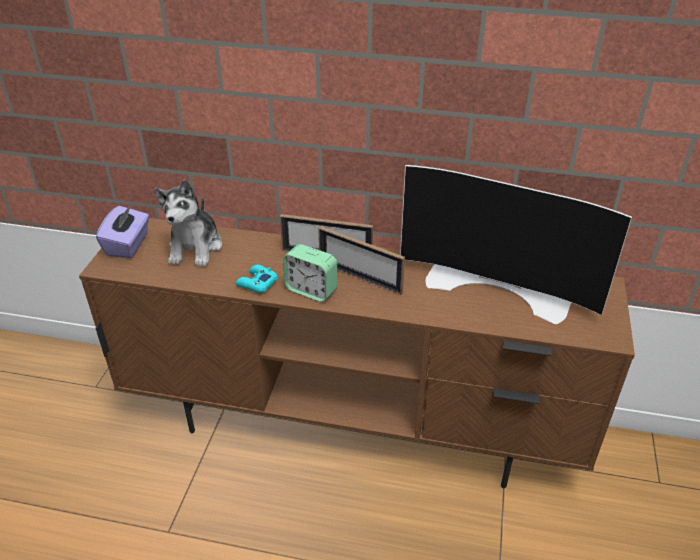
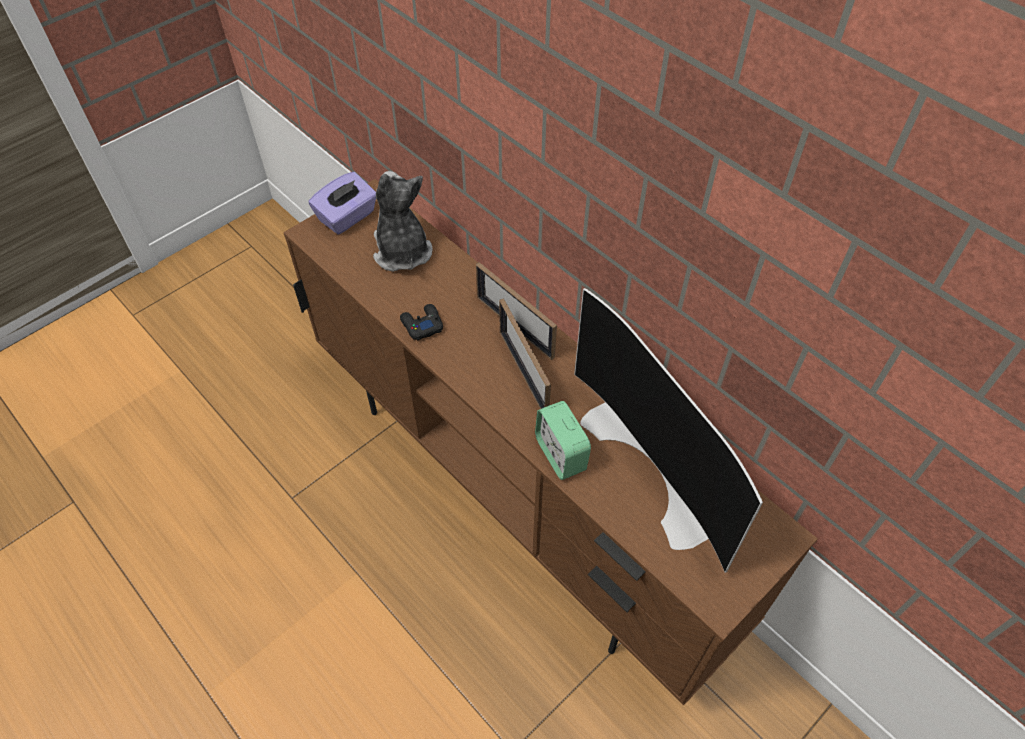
camera: 35 degrees right, 15 degrees up
(195, 248) = (402, 251): plush toy -> plush toy turned 120 degrees clockwise
(256, 283) = (421, 325): turquoise game controller -> black game controller
(311, 290) = (464, 361): alarm clock -> alarm clock (560, 454)

